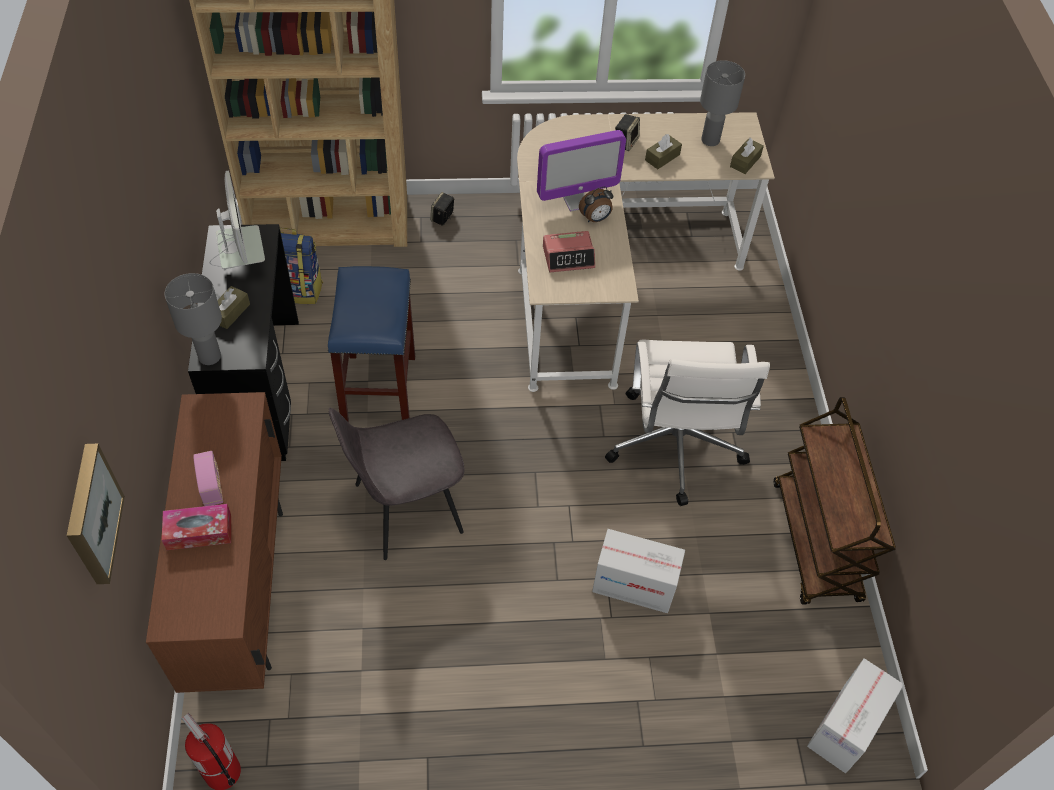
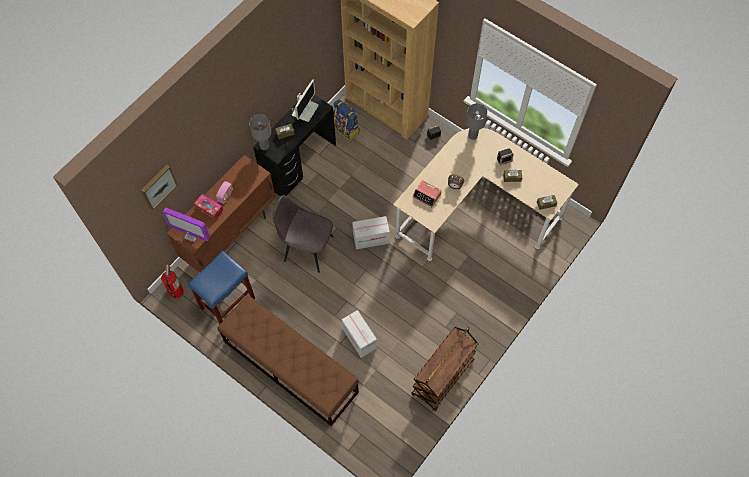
camera: 45 degrees right, 10 degrees up
(379, 391) = (340, 195): blue stool -> blue stool (227, 304)
(569, 727) = (290, 366): none -> brown bench
(576, 201) = (455, 173): monitor -> monitor (192, 235)
(674, 447) = (427, 301): white office chair -> none
(711, 140) = (542, 184): grey table lamp -> grey table lamp (473, 135)
(845, 727) = (381, 445): cardboard box -> cardboard box (371, 238)

